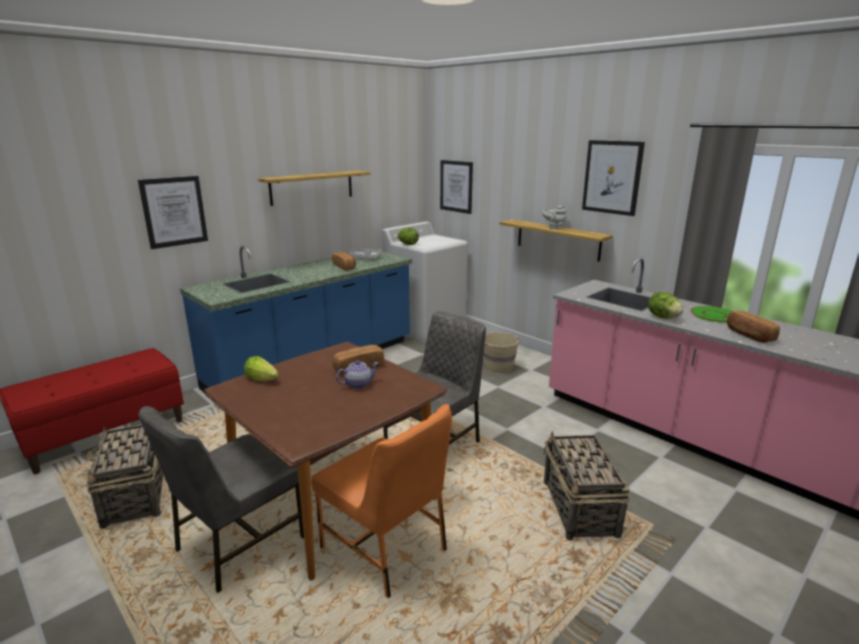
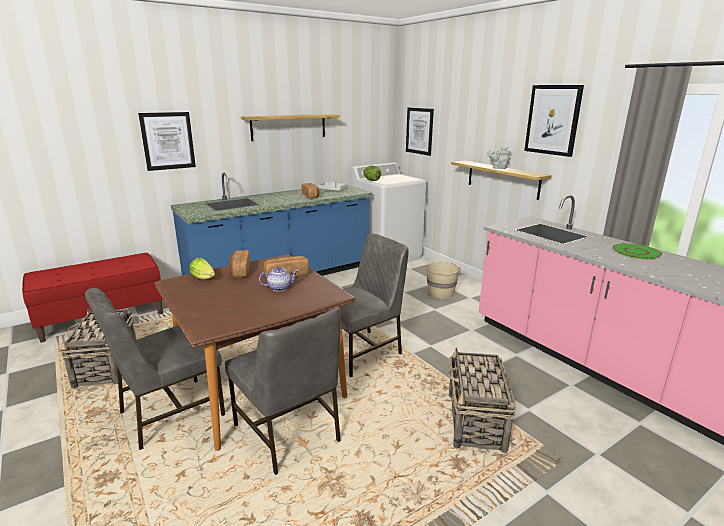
camera: 10 degrees right, 0 degrees up
(386, 548) = (288, 433): orange chair -> grey chair
(663, 317) = (582, 251): lettuce -> none
(749, 335) = (664, 271): bread -> bread (240, 271)

